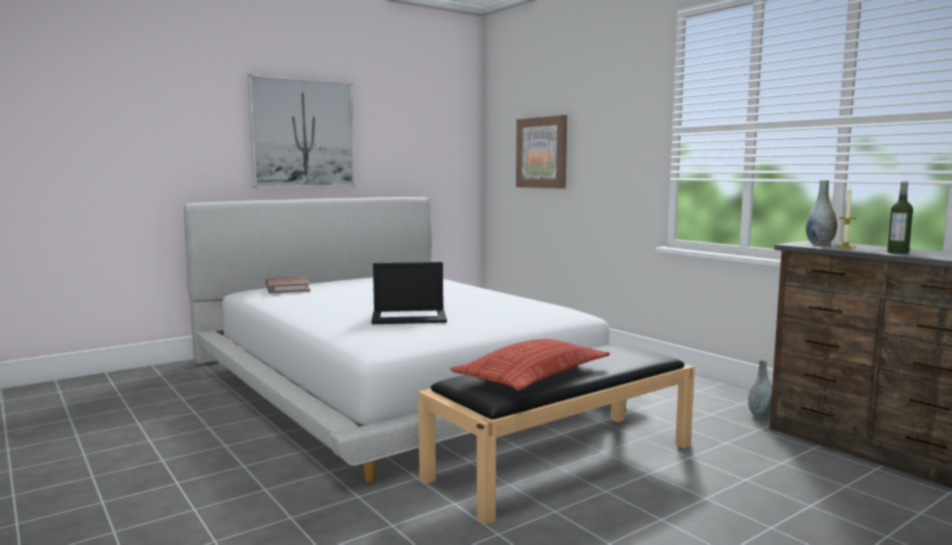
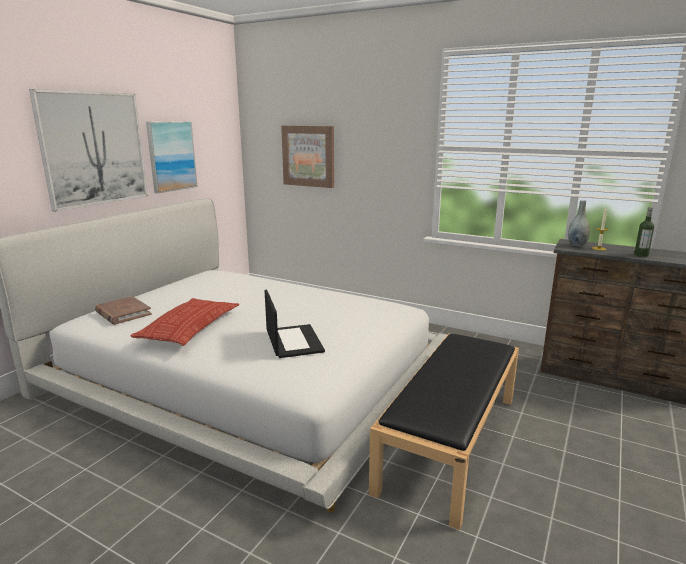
camera: 25 degrees left, 10 degrees up
(389, 149) = (171, 156): none -> picture
(410, 317) = (293, 341): laptop -> laptop turned 75 degrees counterclockwise
(533, 375) = (446, 390): pillow -> pillow (189, 327)
(760, 415) = (525, 360): grey vase -> none

